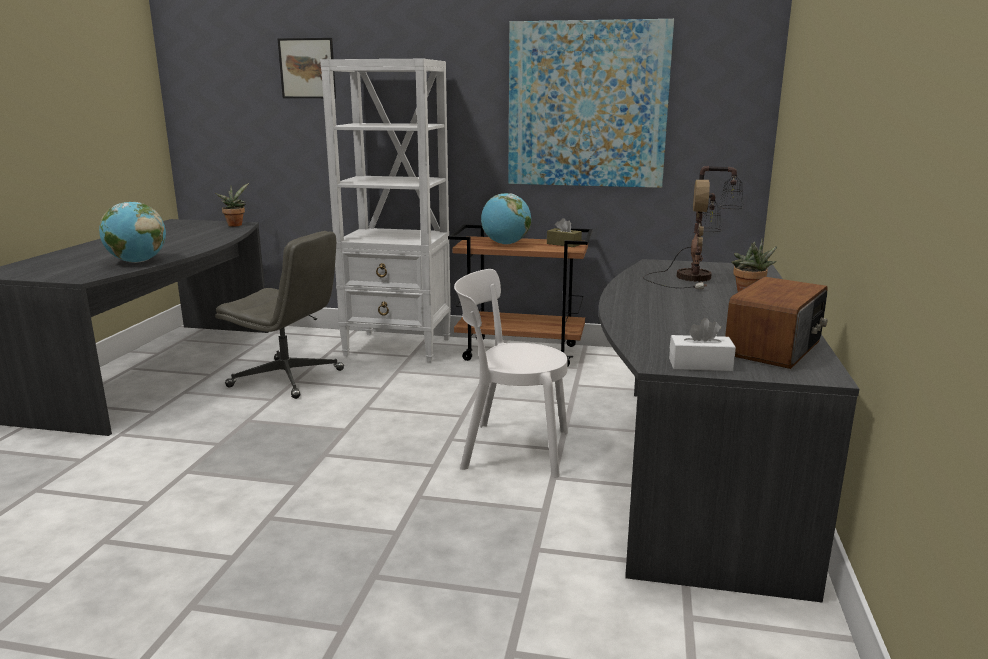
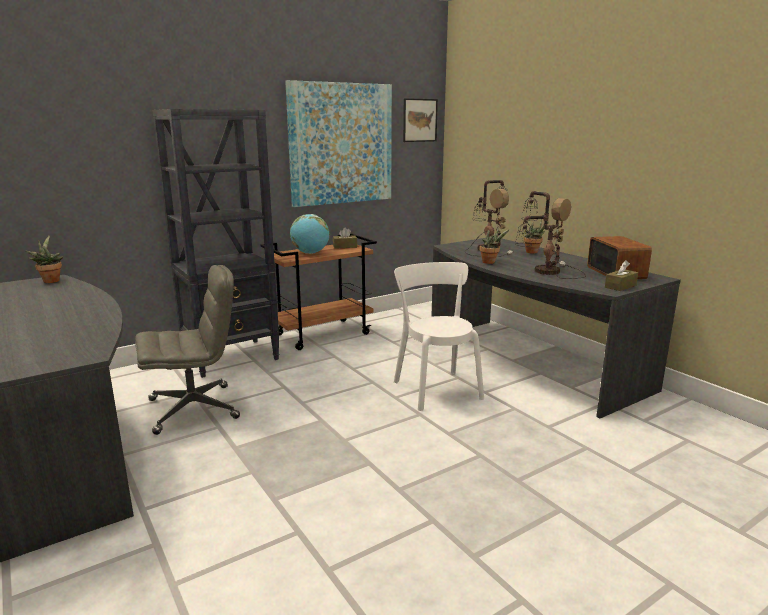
camera: 45 degrees left, 0 degrees up
(137, 262) = (86, 330): globe -> none
(307, 68) = (99, 115): picture -> picture (419, 120)
(399, 347) = (232, 357): white bookcase -> black bookcase
(510, 448) = (436, 388): white chair -> white chair turned 105 degrees clockwise
(635, 291) = (490, 262): none -> potted plant
(663, 319) = (545, 272): none -> table lamp
(700, 364) = (620, 286): white tissue box -> brown tissue box

